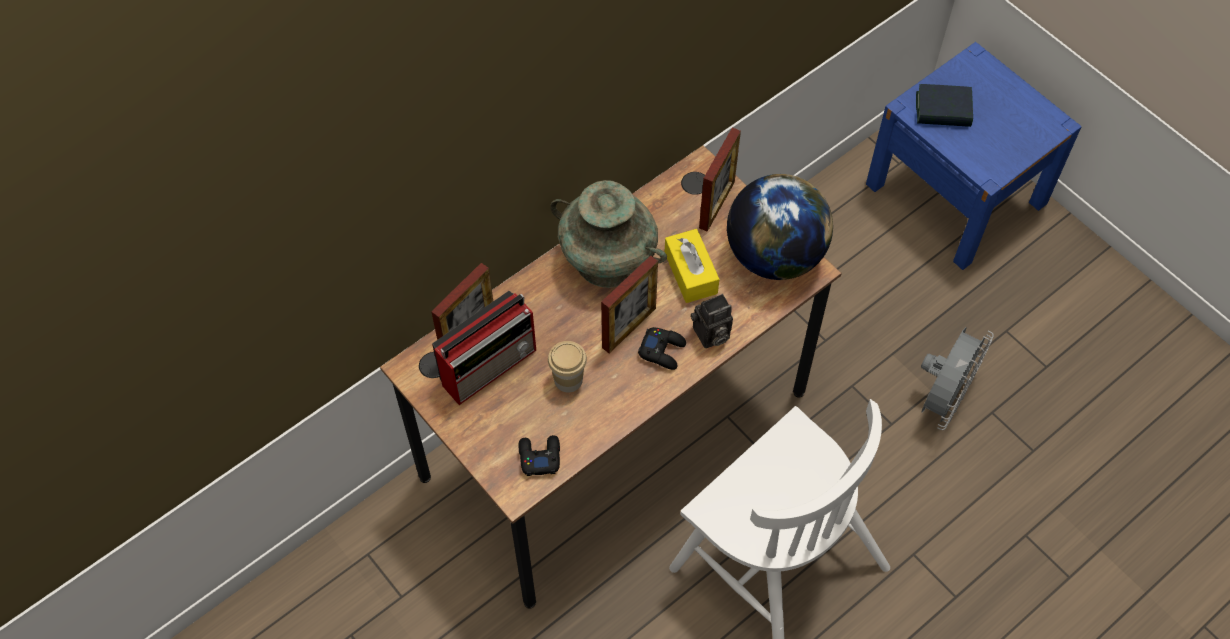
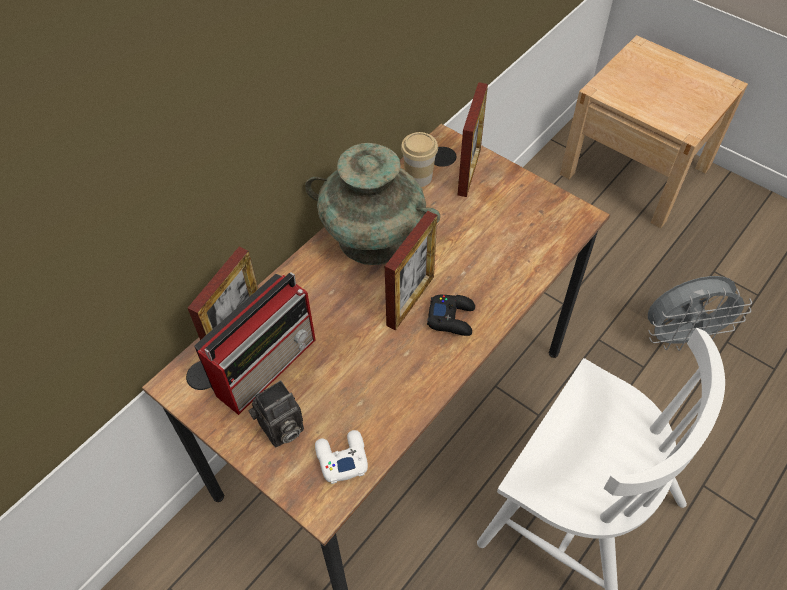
camera: 10 degrees left, 5 degrees down
(539, 456) = (341, 458): black game controller -> white game controller
(568, 380) = (357, 365): cup -> cup (418, 177)
(690, 273) = (460, 237): yellow tissue box -> none
(710, 335) = (498, 294): camera -> camera (281, 430)
(774, 255) = (539, 208): globe -> none
(942, 399) = (680, 337): grey fan -> grey fan turned 60 degrees clockwise
(943, 110) = (629, 87): book -> none
(956, 194) = (635, 171): blue nightstand -> beige nightstand

